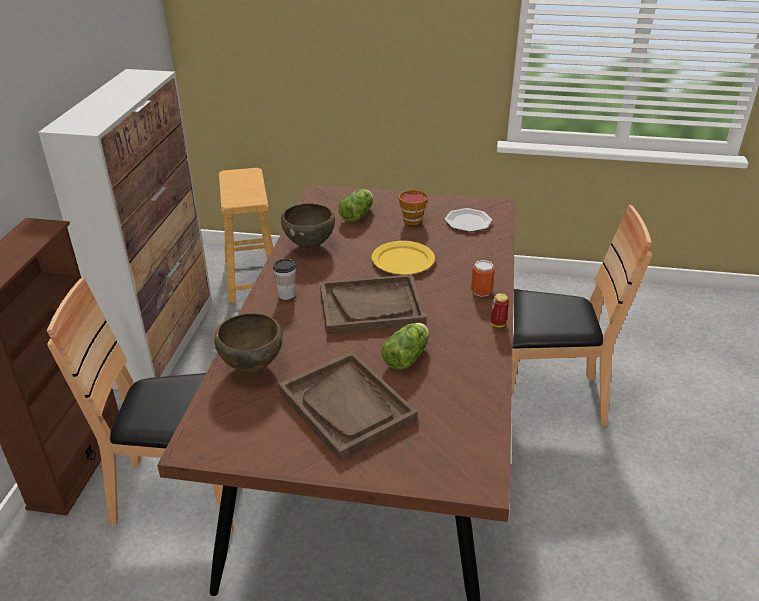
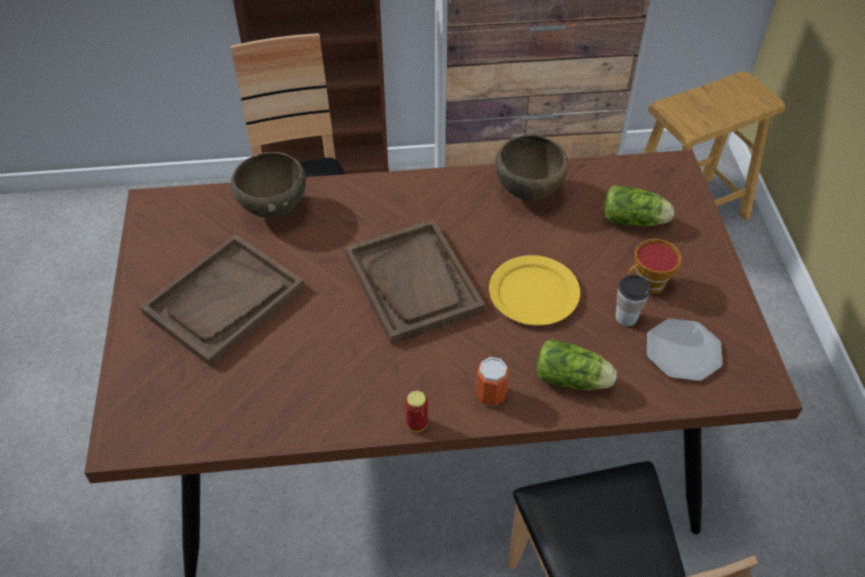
camera: 75 degrees right, 15 degrees up
(286, 295) = (411, 201): cup -> cup (626, 317)
(408, 355) = (323, 338): lettuce -> lettuce (574, 380)

